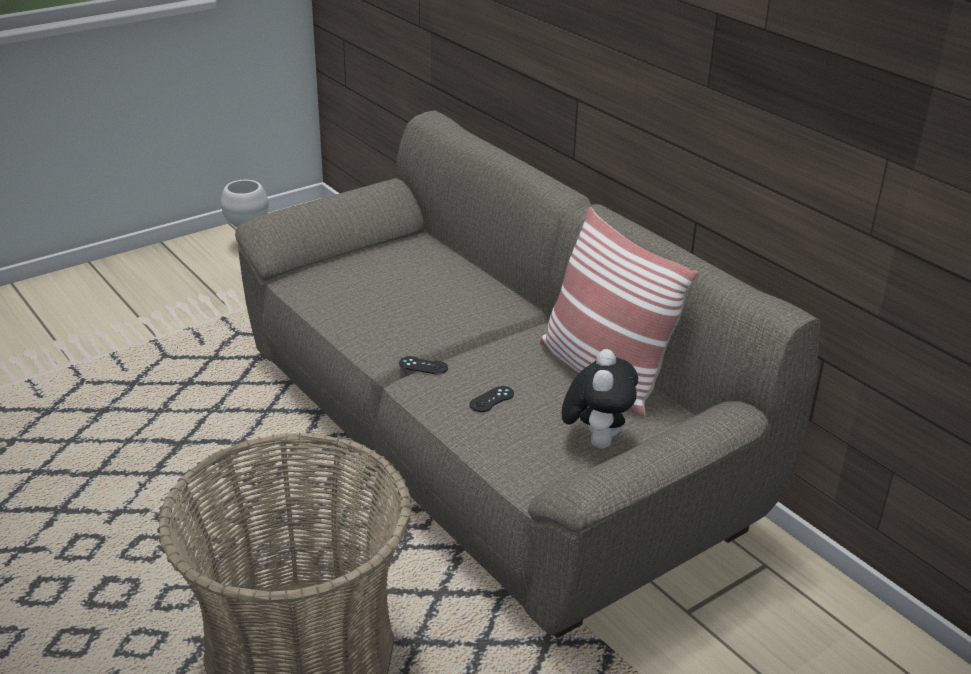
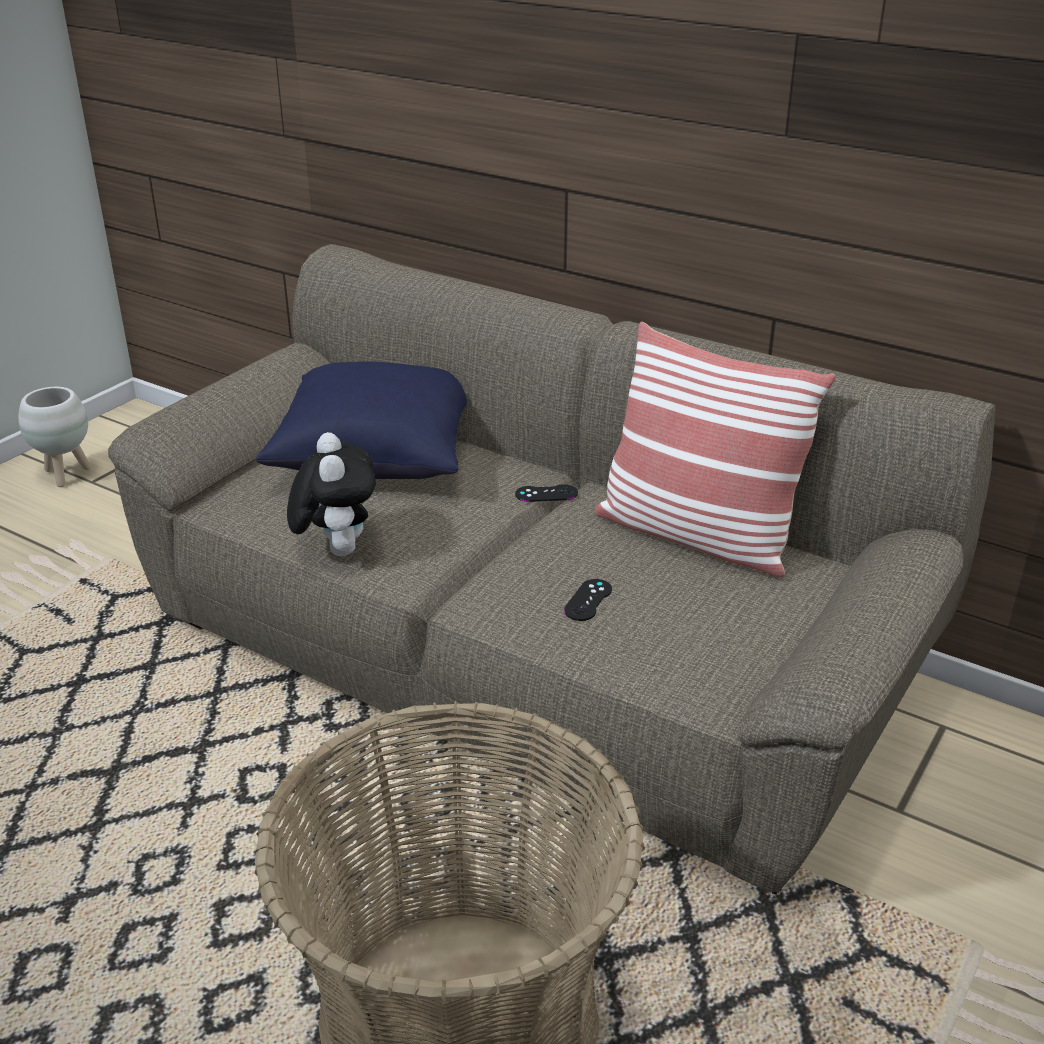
camera: 20 degrees left, 0 degrees up
(418, 270) = (377, 455): none -> blue pillow
(423, 366) = (469, 577): black game controller -> black game controller (546, 494)
(596, 440) = (750, 621): plush toy -> plush toy (336, 548)

